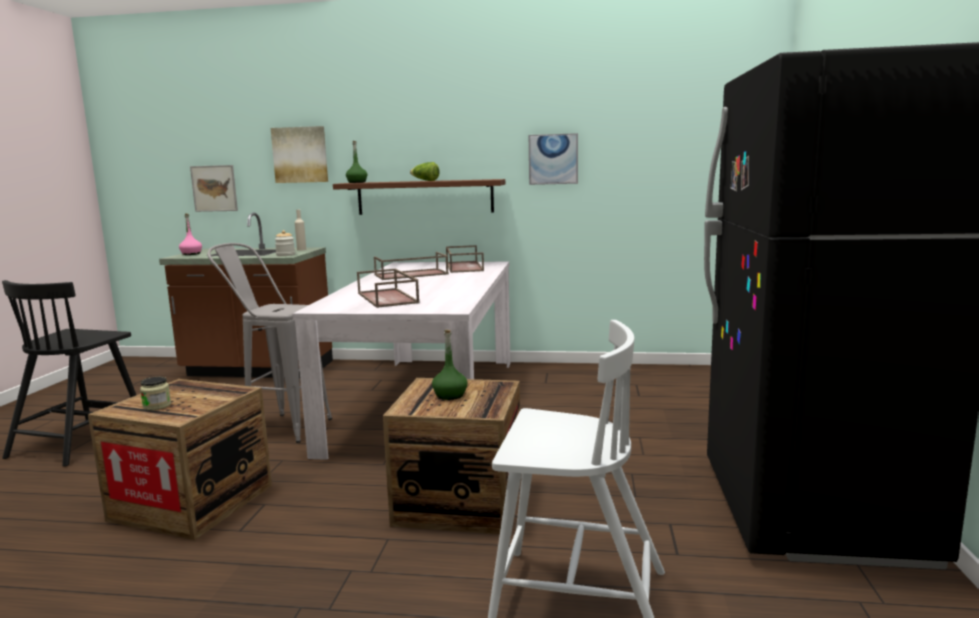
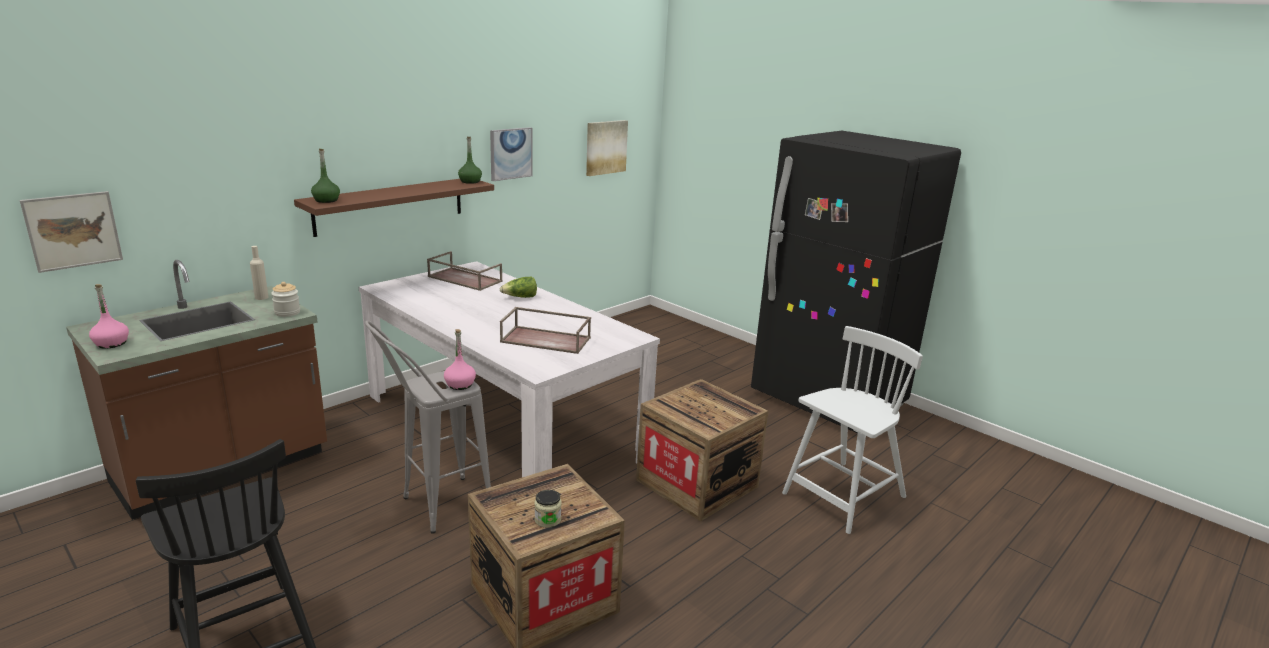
camera: 55 degrees left, 10 degrees up
(283, 311) = (460, 385): none -> pink bottle
(300, 155) = (225, 168): picture -> picture (605, 147)
(410, 275) = (454, 303): brown tray -> none
(425, 181) = (409, 191): lettuce -> lettuce (520, 297)
(450, 395) = (700, 407): green bottle -> green bottle (470, 181)

